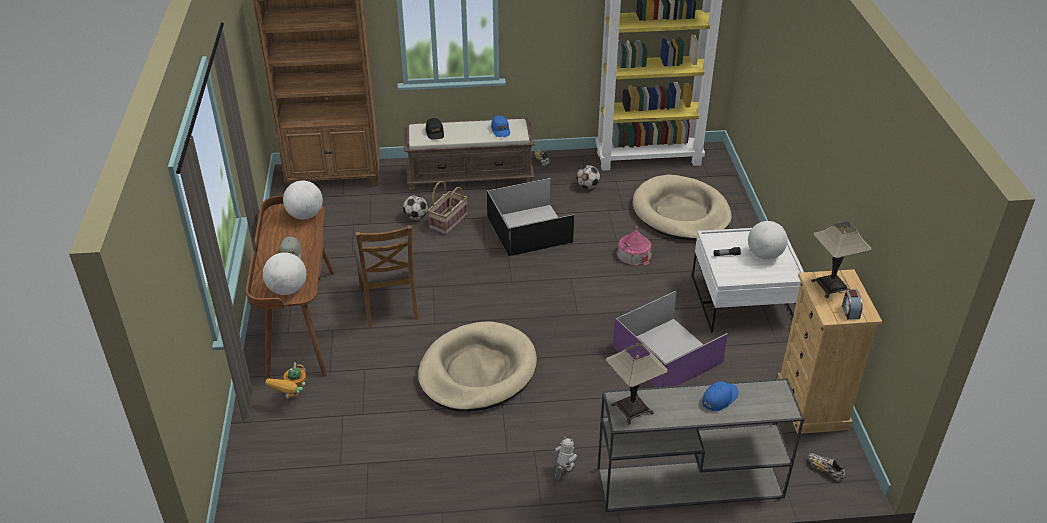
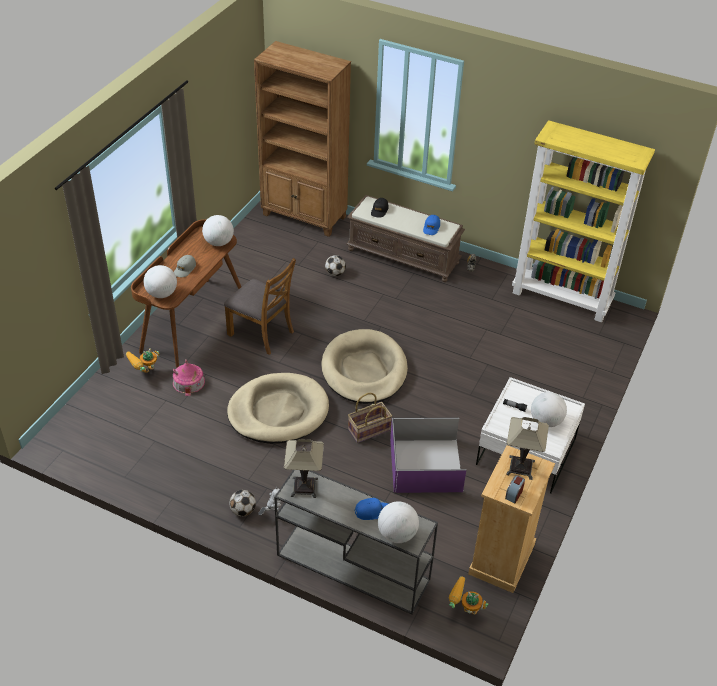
camera: 30 degrees right, 5 degrees up
(390, 303) = (261, 333): brown chair -> brown chair turned 75 degrees counterclockwise
(449, 222) = (355, 288): basket -> basket (369, 430)
(530, 230) = (410, 320): black storage box -> none
(587, 186) = (488, 302): football -> football (243, 511)
(634, 254) = (474, 374): toy house -> toy house (188, 382)
(681, 212) = (545, 356): beige dog bed -> beige dog bed (364, 370)
(763, 408) = (397, 534): none -> globe
(824, 469) = (463, 611): shoe -> toy robot

